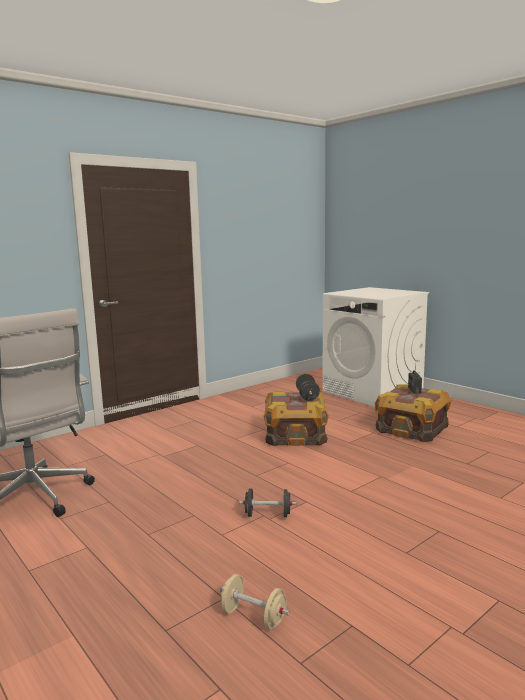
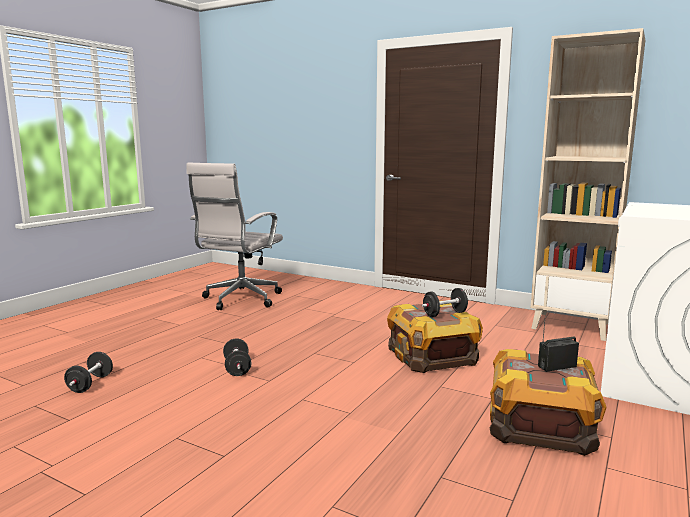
camera: 70 degrees right, 0 degrees up
(254, 616) = (90, 384): beige dumbbell -> black dumbbell
(273, 389) = (572, 326): none -> beige bookcase

